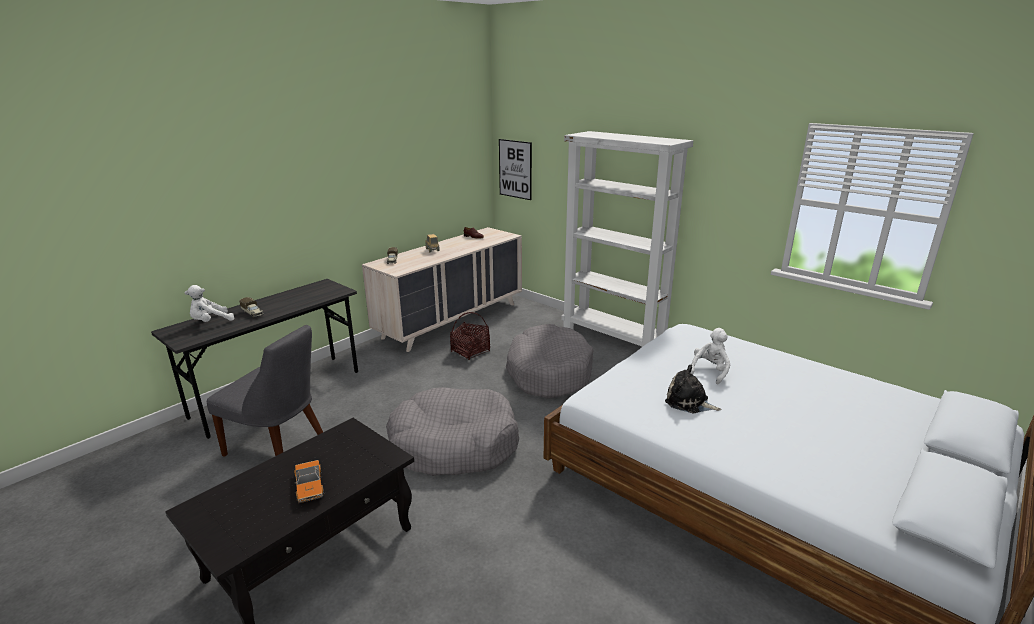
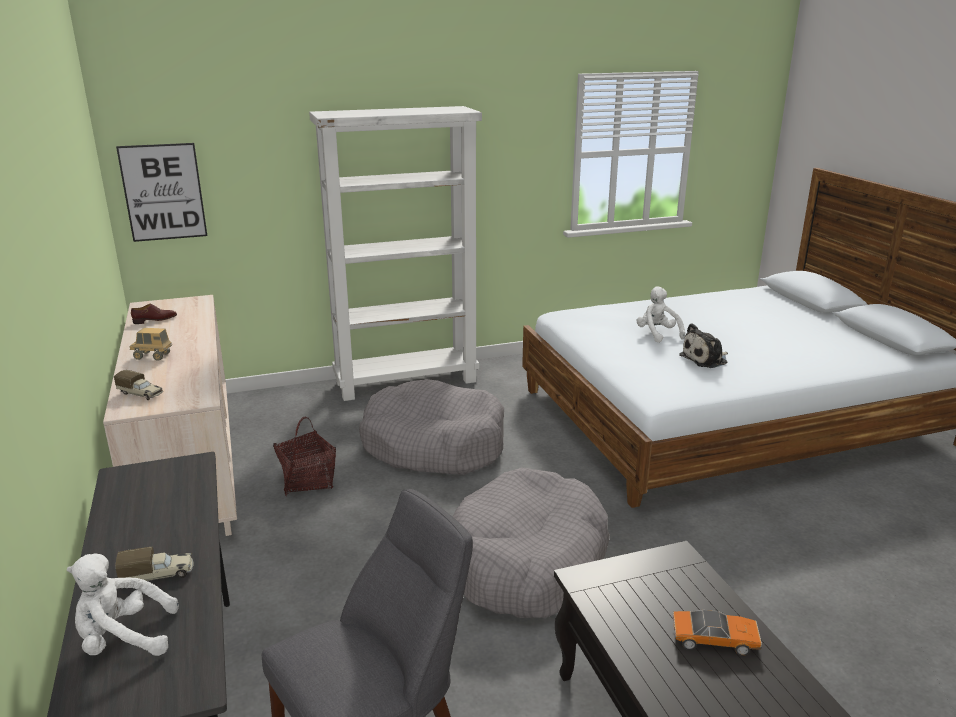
camera: 60 degrees left, 0 degrees up
(210, 322) = (123, 639): white plush toy -> white plush toy turned 90 degrees clockwise

